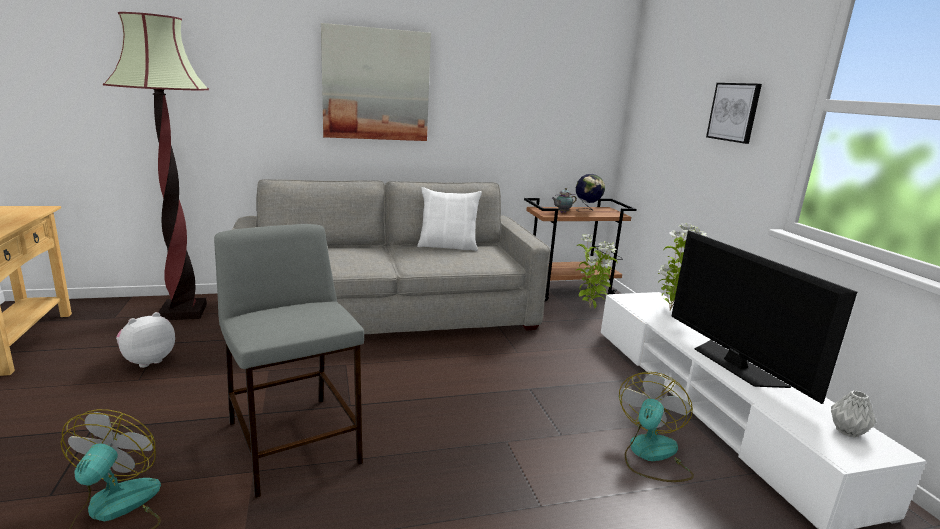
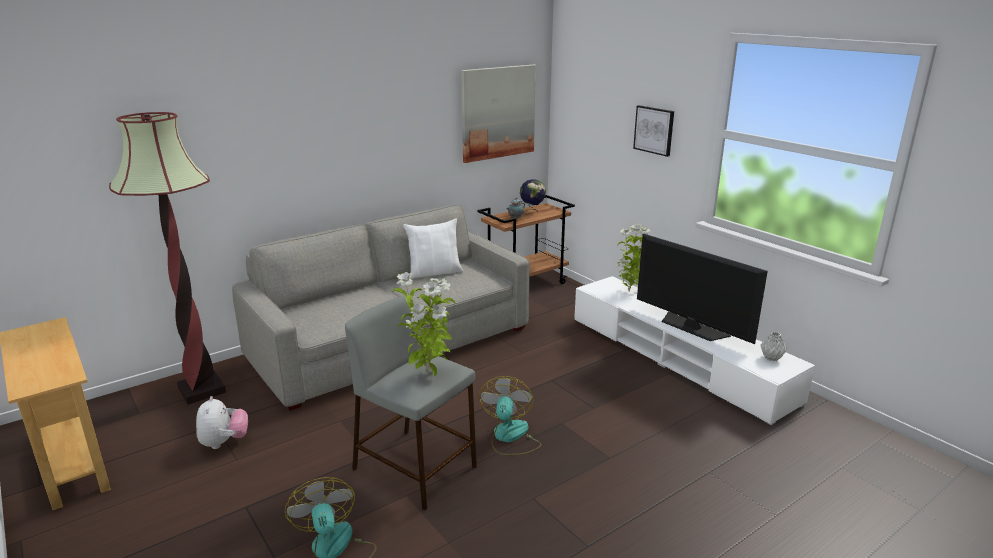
camera: 20 degrees left, 5 degrees up
(147, 361) = (224, 442): plush toy -> plush toy turned 150 degrees clockwise
(376, 85) = (340, 134): picture -> picture (498, 112)
(590, 308) = (552, 298): potted plant -> potted plant (429, 374)
(651, 455) = (657, 405): fan -> fan (510, 437)

